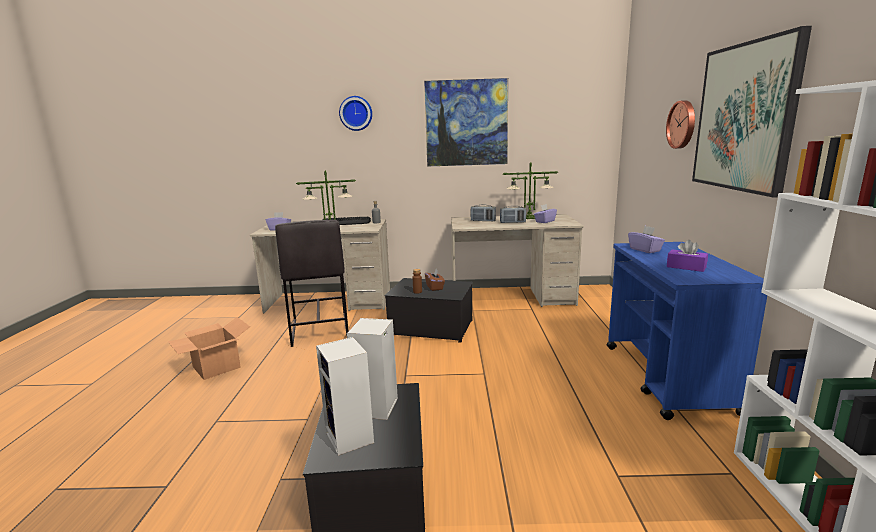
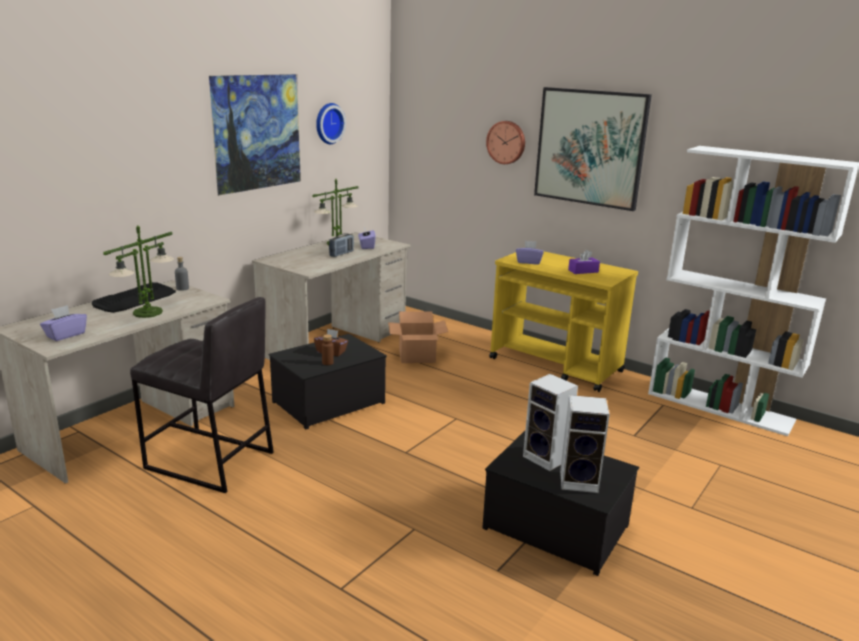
camera: 55 degrees left, 5 degrees up
(217, 367) = (191, 561): cardboard box -> cardboard box (417, 356)
(356, 113) = (121, 125): wall clock -> wall clock (328, 123)
(483, 221) = (305, 258): radio -> none
(667, 378) = (556, 365): blue cart -> yellow cart

